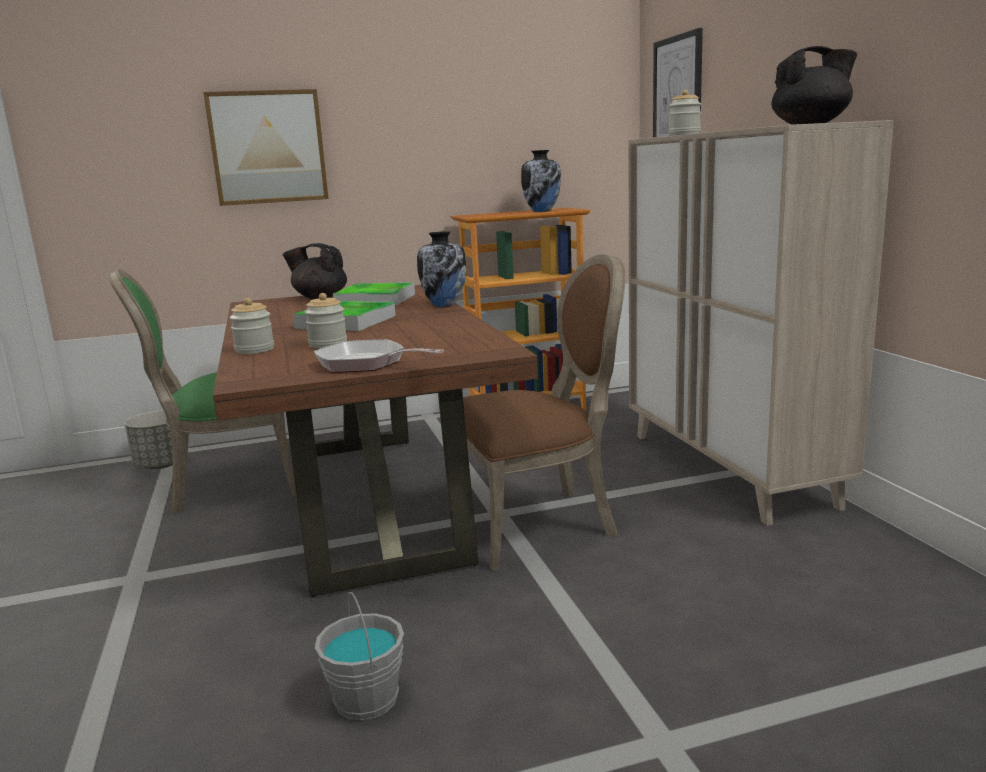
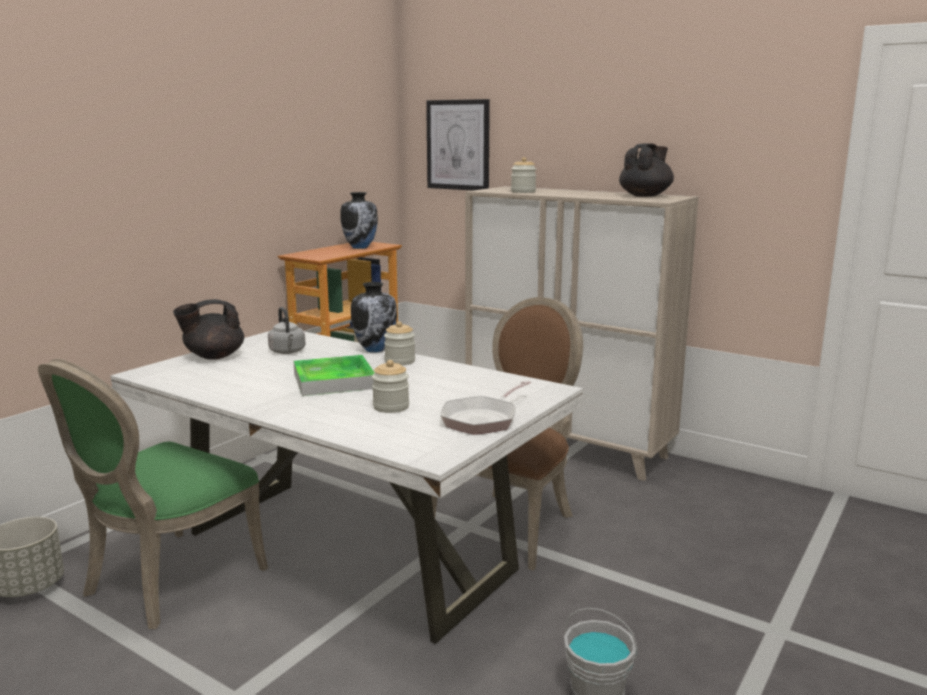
camera: 40 degrees left, 0 degrees up
(254, 350) = (335, 425): jar -> jar (400, 361)
(268, 147) = (111, 194): picture -> none
(366, 364) = (483, 419): frying pan -> frying pan turned 45 degrees counterclockwise
(371, 504) = (351, 552): brown dining table -> white dining table
(375, 300) = (288, 352): tray -> grey kettle

